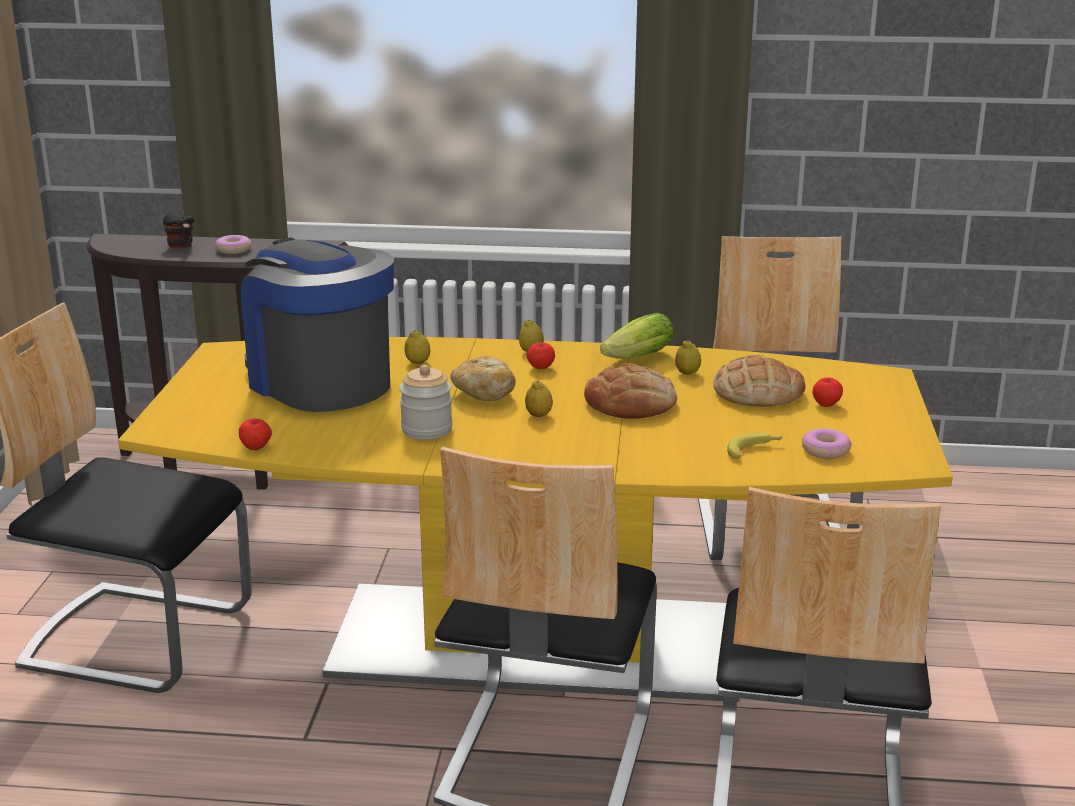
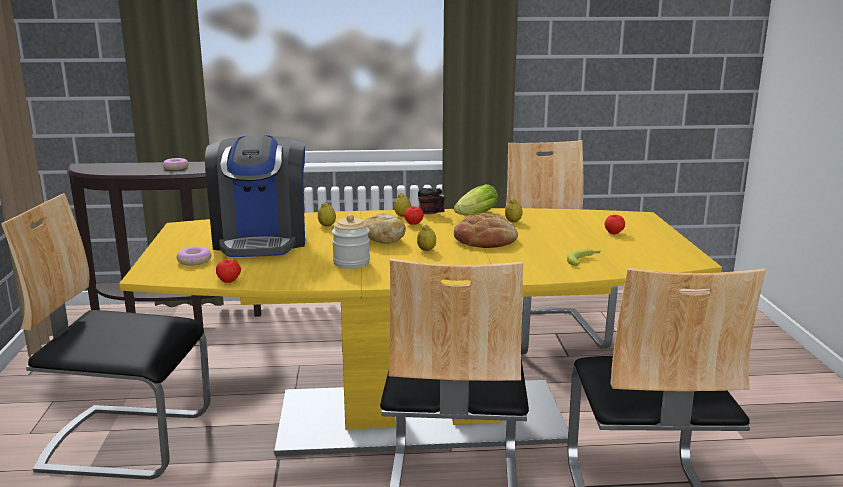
camera: 10 degrees left, 5 degrees down
(182, 248) = (138, 168): mug -> mug (431, 214)
(319, 382) = (261, 240): coffee machine -> coffee machine turned 135 degrees counterclockwise
(757, 392) = (565, 229): bread -> none
(825, 450) = (631, 258): donut -> donut (194, 261)

